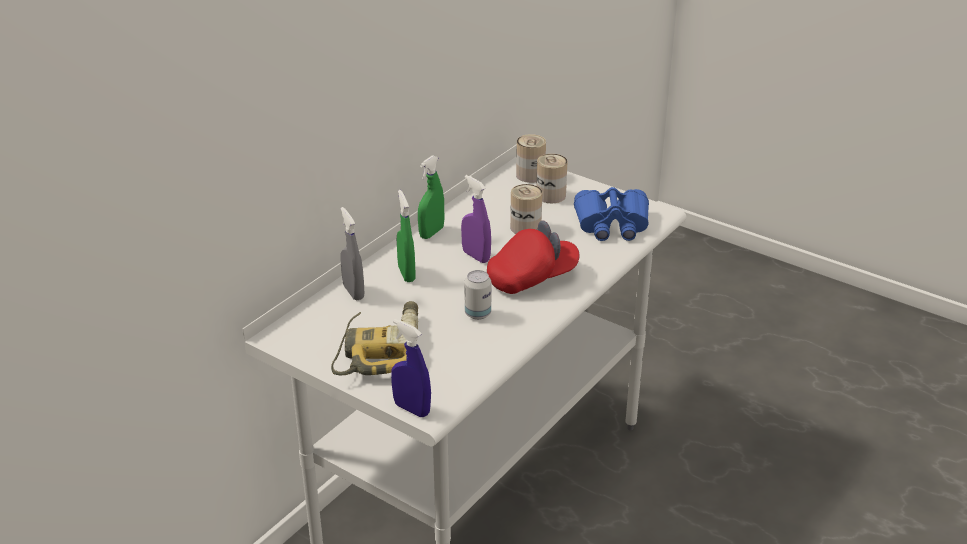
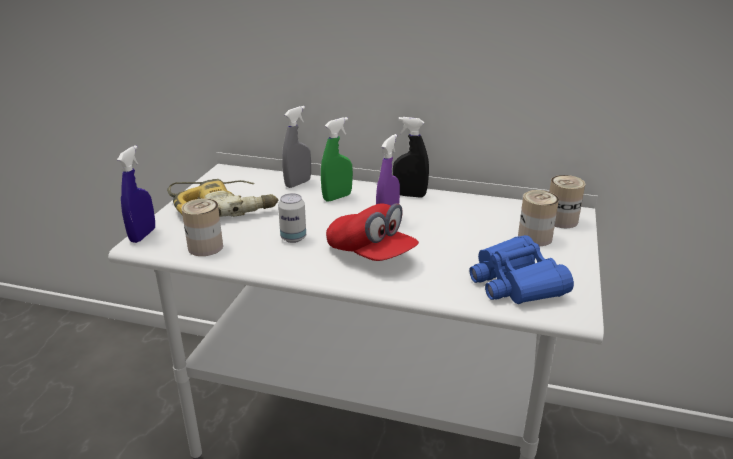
camera: 70 degrees right, 5 degrees down
(431, 233) = (409, 195): green spray bottle -> black spray bottle
(525, 227) = (459, 235): can -> can (205, 247)

